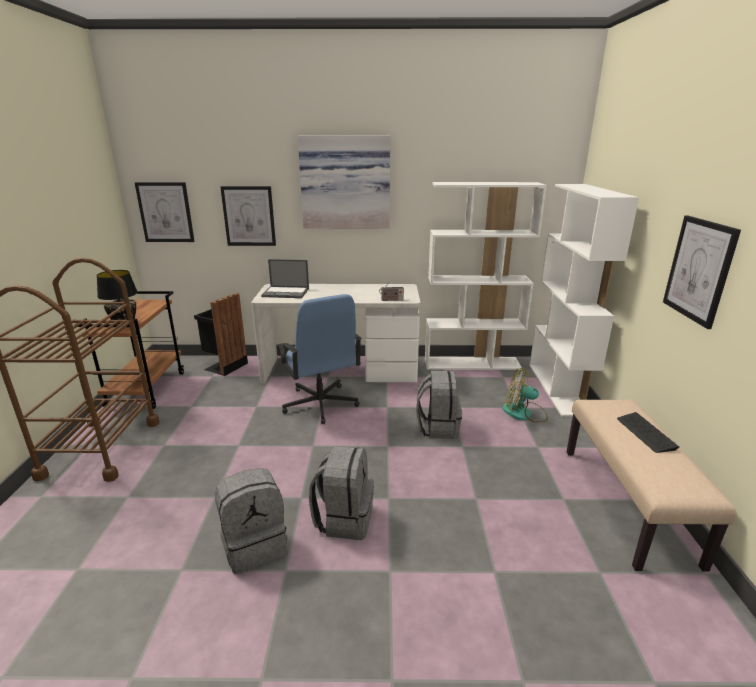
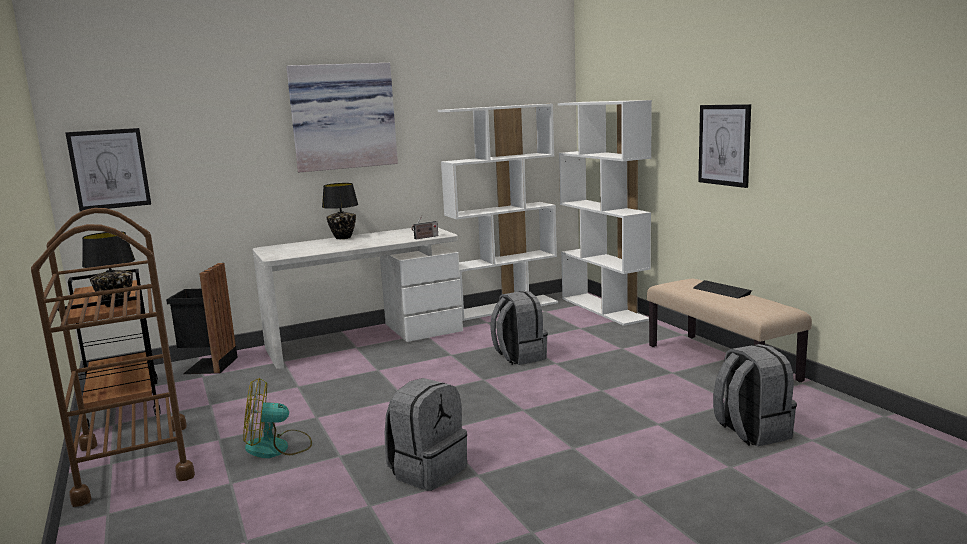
camera: 25 degrees left, 10 degrees down
(249, 216) = (226, 164): picture -> none
(286, 292) = (294, 249): laptop -> none
(320, 404) = (374, 368): blue office chair -> none
(335, 286) = (343, 237): none -> black table lamp
(344, 519) = (496, 432): grey backpack -> grey backpack (751, 432)
(524, 413) = (589, 331): fan -> fan (277, 447)

